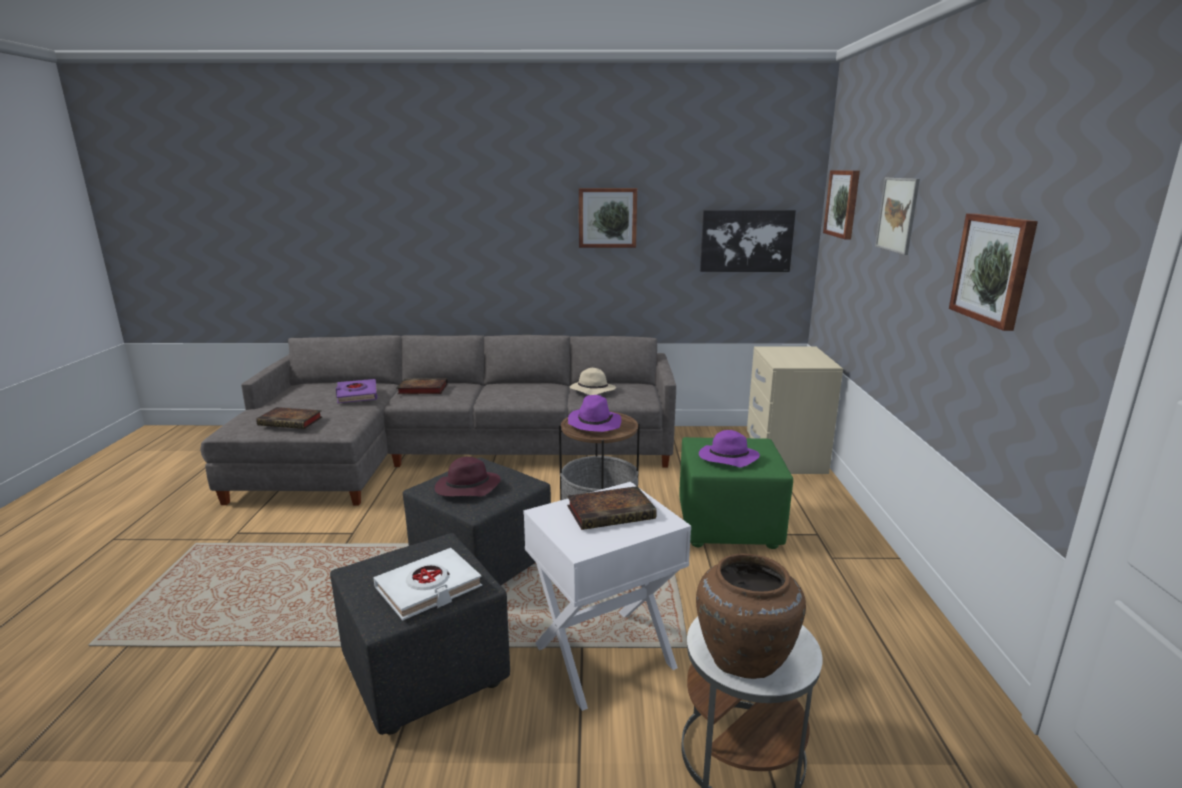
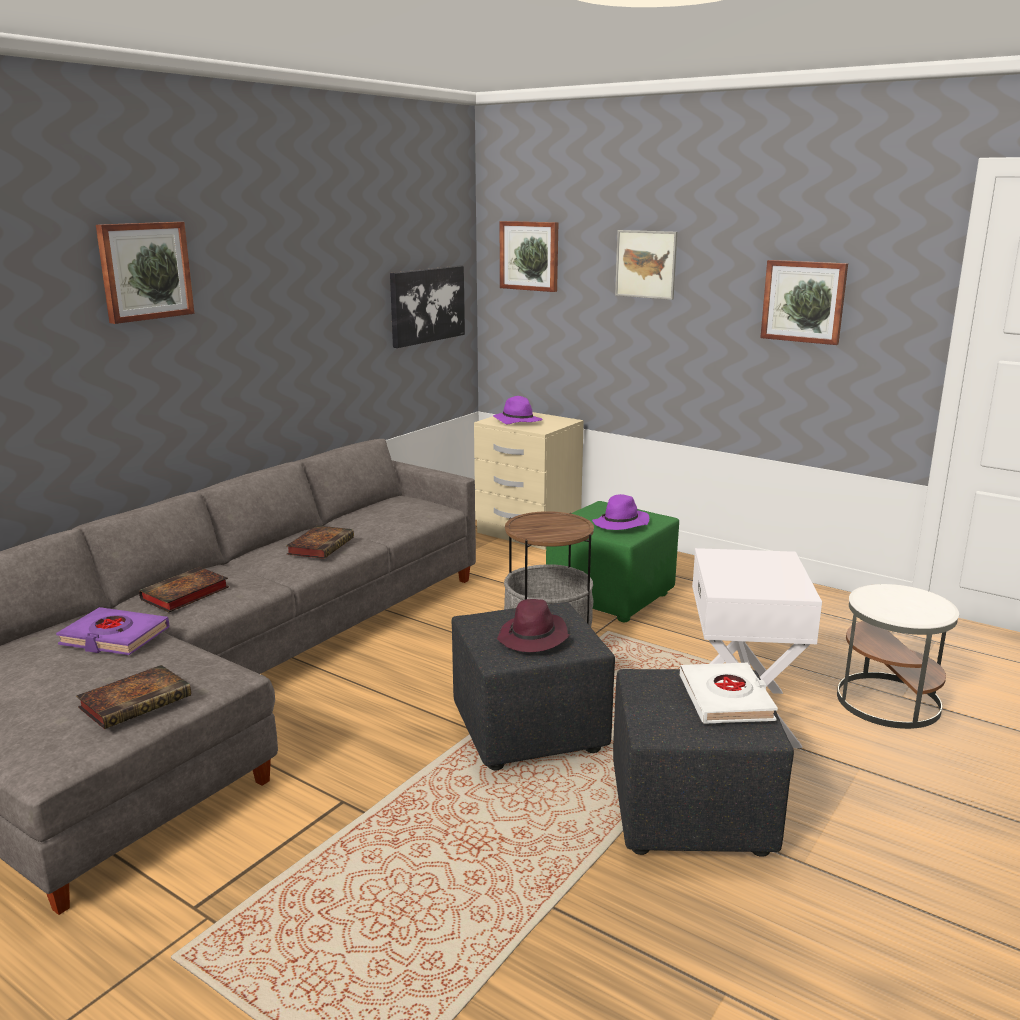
camera: 55 degrees left, 0 degrees up
(591, 390) = (375, 519): beige hat -> none
(593, 424) = (547, 527): purple hat -> purple hat (517, 421)
(607, 217) = (302, 293): picture -> picture (144, 271)
(612, 512) = (747, 568): book -> book (321, 545)
(745, 657) = (917, 610): brown vase -> none

